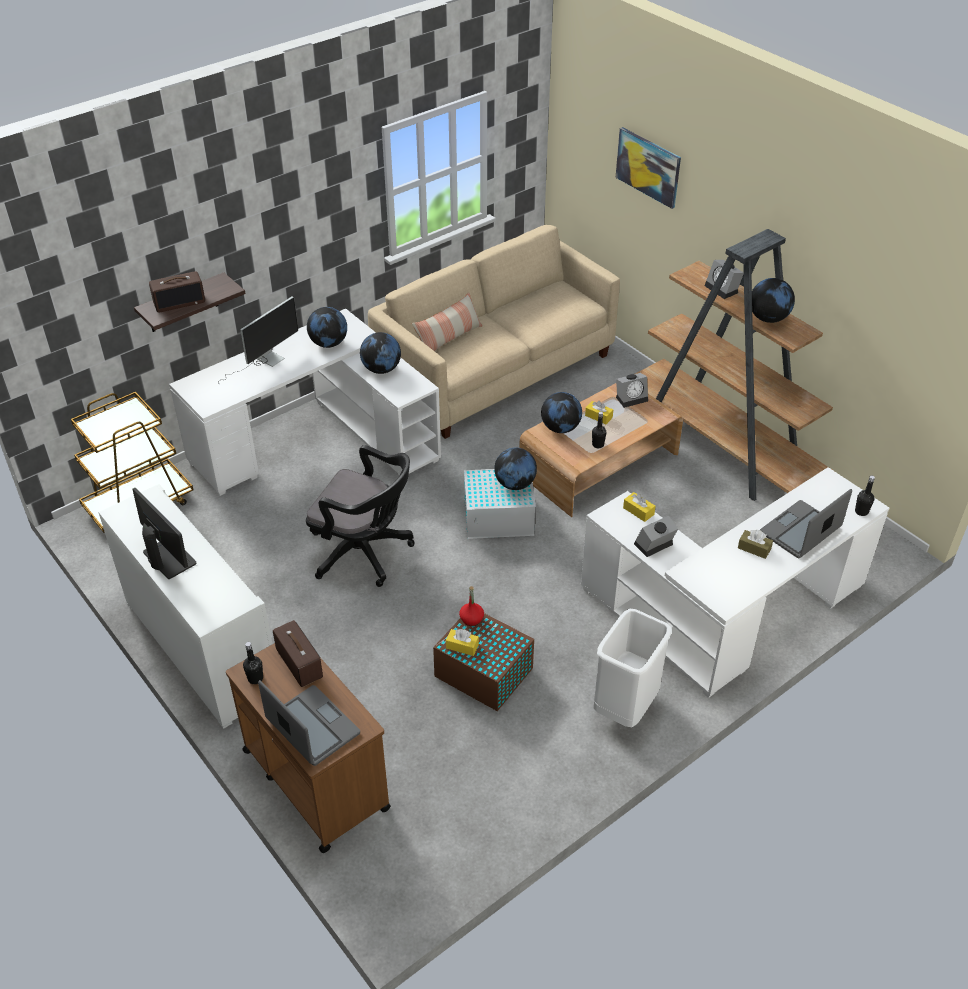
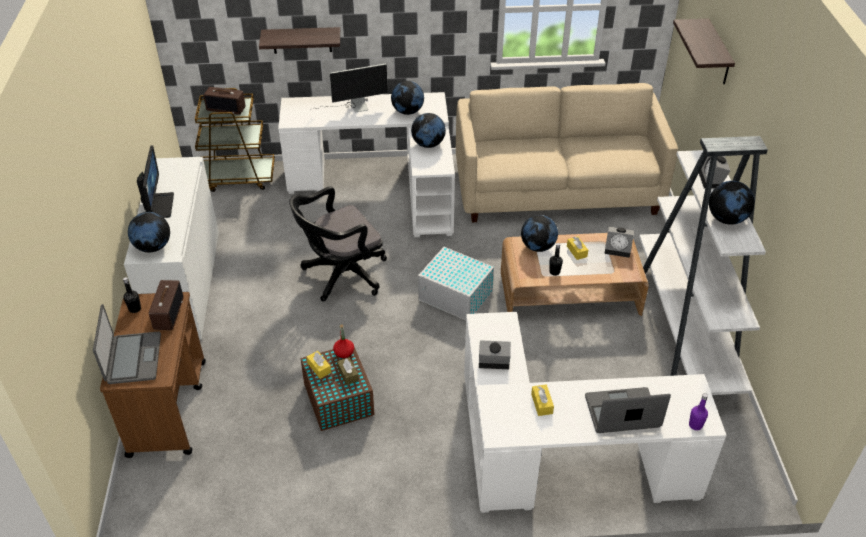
camera: 35 degrees right, 0 degrees up
(179, 302) = (291, 36): radio -> radio (226, 108)
(365, 553) = (341, 275): black office chair -> black office chair turned 90 degrees clockwise
(449, 338) = (510, 144): pillow -> none
(515, 484) = (470, 273): globe -> globe (153, 247)
(626, 707) = (413, 482): white trash can -> none
(638, 511) = (508, 331): yellow tissue box -> yellow tissue box (541, 404)
(648, 167) = (718, 53): picture -> shelf
(722, 448) = (685, 328): brown bookcase -> white bookcase
(754, 548) = (567, 405): brown tissue box -> brown tissue box (348, 374)
(861, 511) = (695, 425): black bottle -> purple bottle

